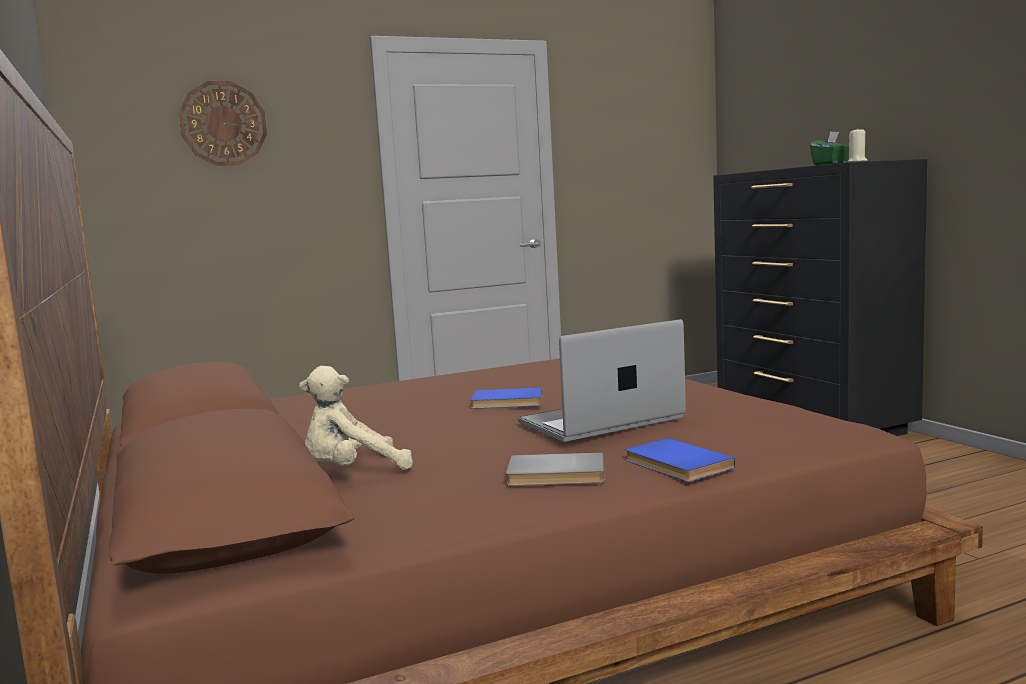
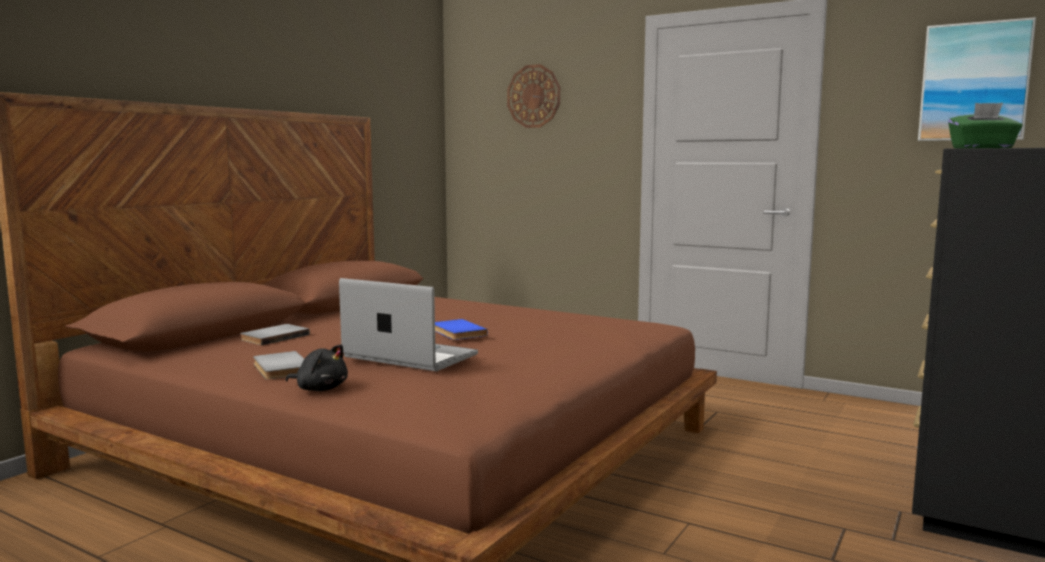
camera: 55 degrees right, 0 degrees up
(353, 472) = (273, 337): beige plush toy -> grey book
(654, 124) = (974, 82): none -> picture
(675, 465) = (320, 389): blue book -> black plush toy
(857, 161) = (984, 147): beige candle -> none

